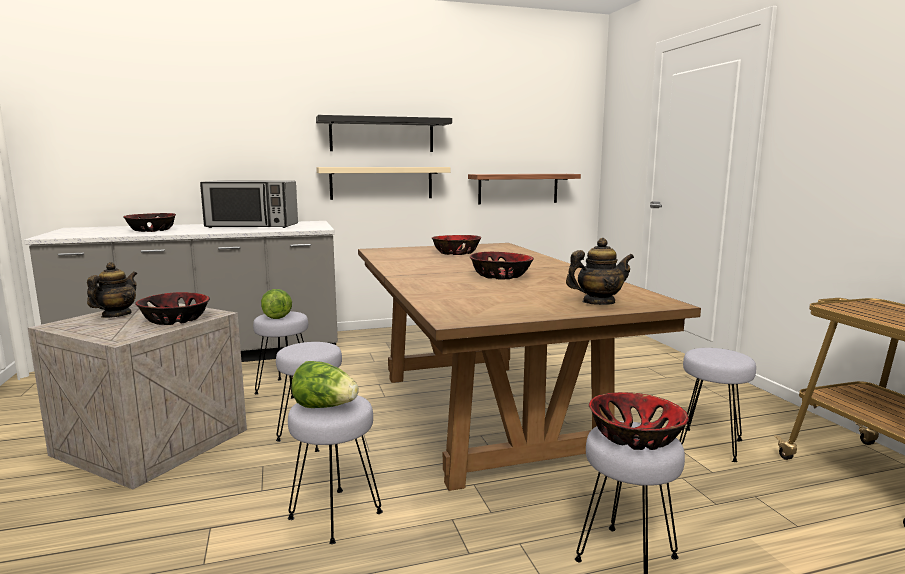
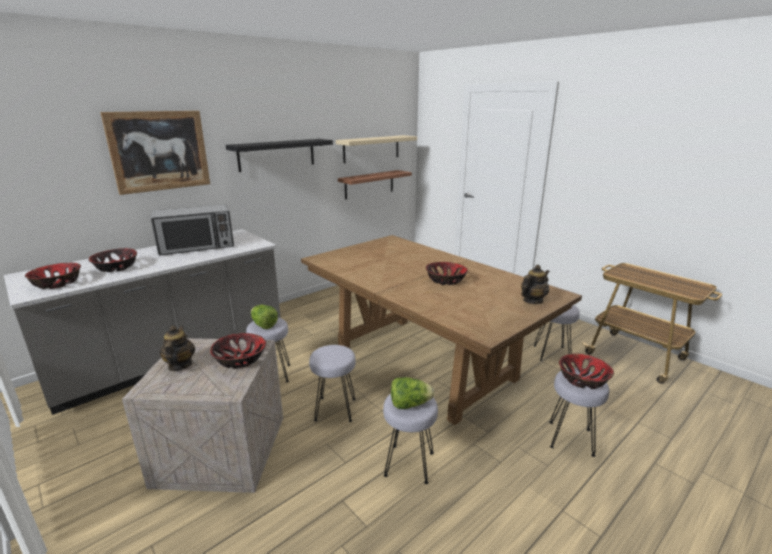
camera: 25 degrees left, 10 degrees up
(238, 117) = (159, 151): none -> picture
(381, 183) = (279, 192): beige shelf -> beige shelf (371, 148)
(455, 253) = (378, 255): bowl -> bowl (57, 283)

